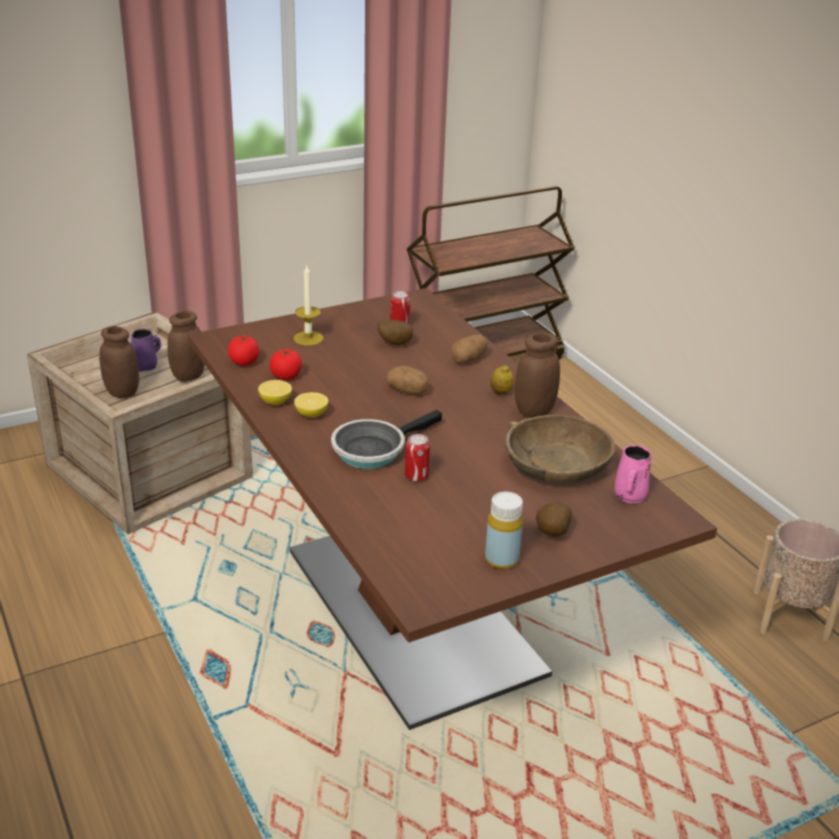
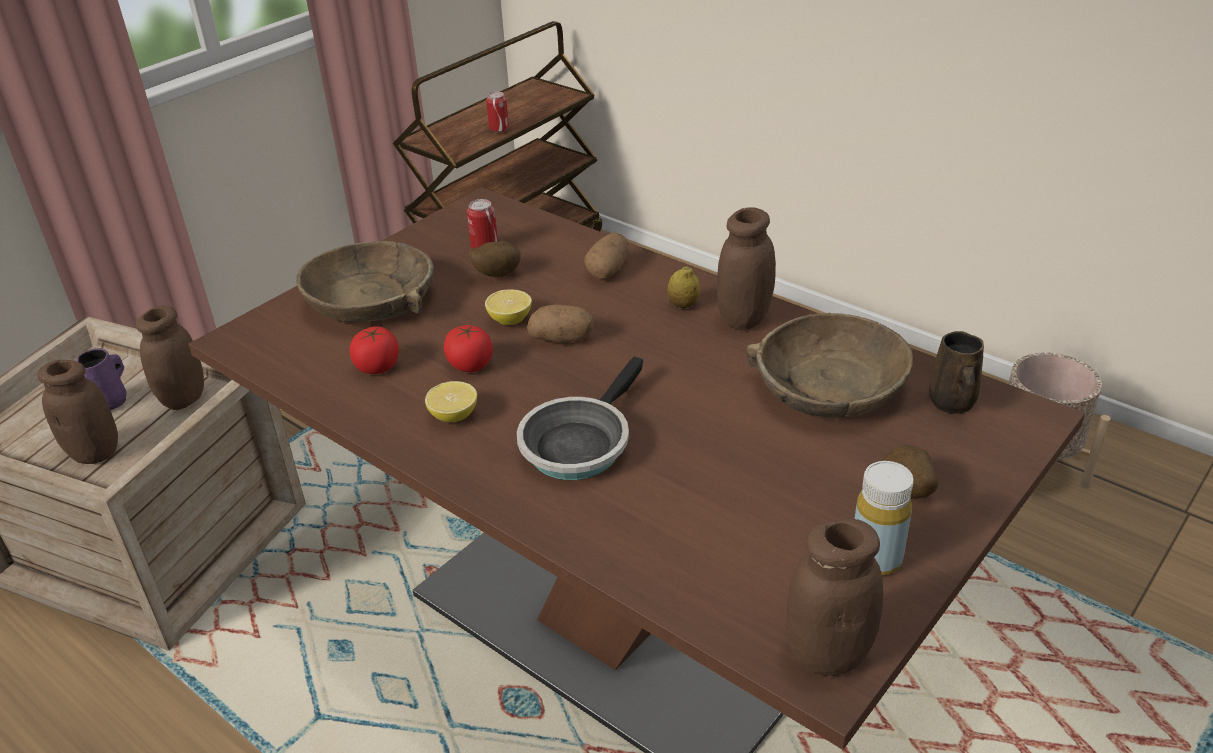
camera: 20 degrees left, 5 degrees up
(244, 362) = (301, 363): tomato -> tomato (470, 365)
(275, 401) = (388, 412): lemon -> lemon (509, 320)
(308, 338) = (372, 300): candle -> brown bowl
(416, 476) = (666, 465): can -> can (499, 129)
(431, 593) = (827, 654): none -> brown jar
(629, 496) = (952, 404): pink mug -> brown mug

